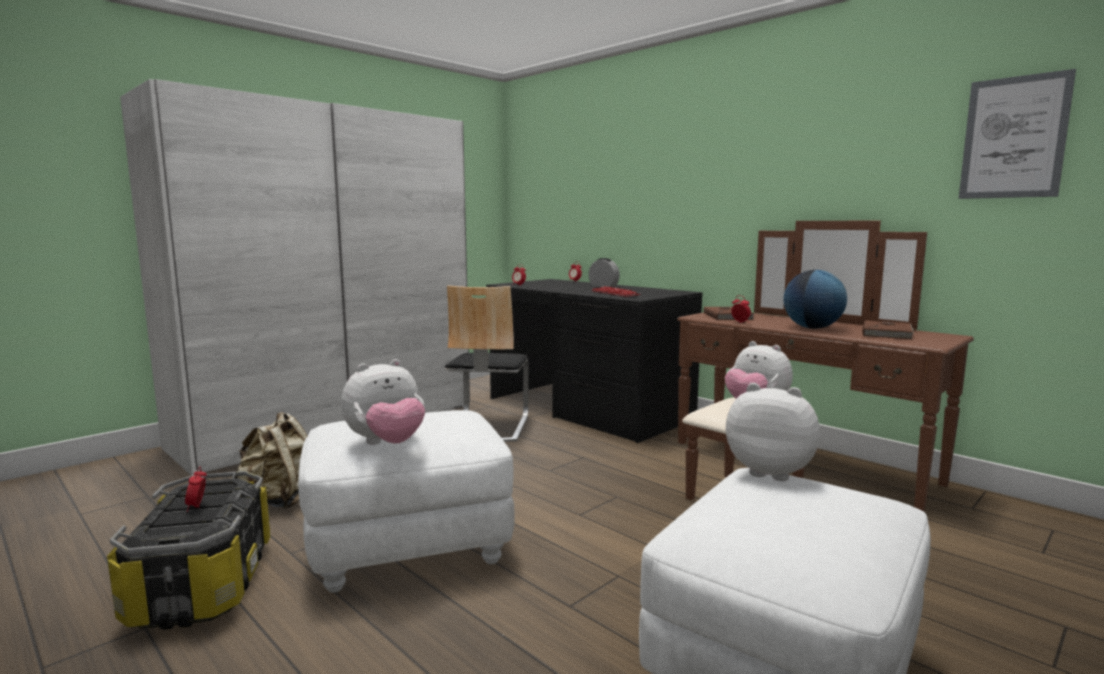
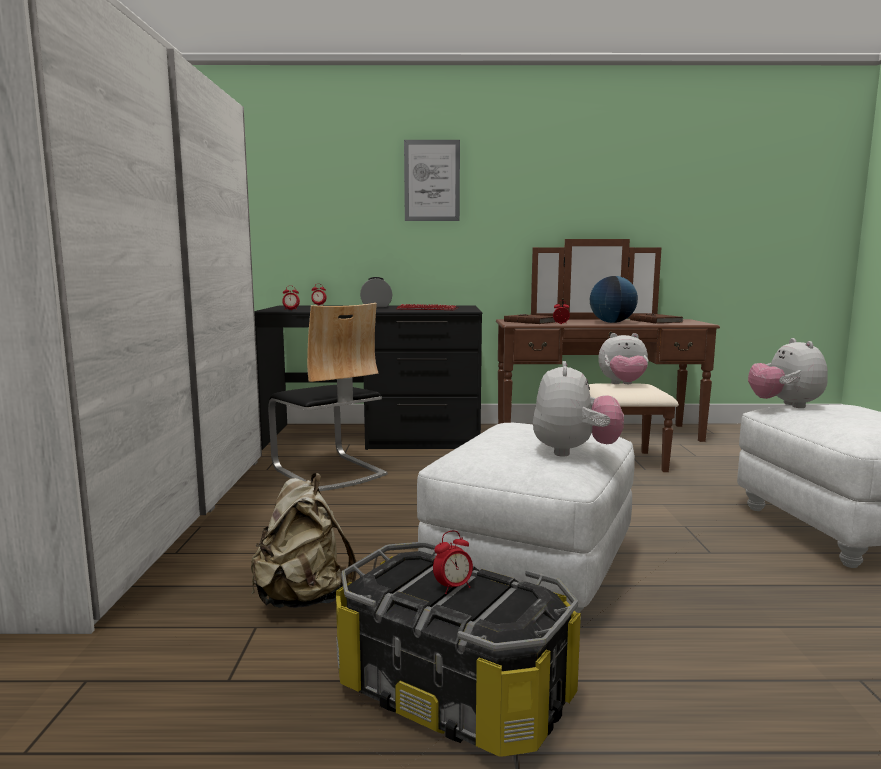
camera: 45 degrees left, 0 degrees up
(197, 507) = (453, 587): alarm clock -> alarm clock turned 60 degrees counterclockwise
(770, 471) = (785, 405): plush toy -> plush toy turned 75 degrees counterclockwise
(1014, 138) = (705, 184): picture -> picture (432, 181)

